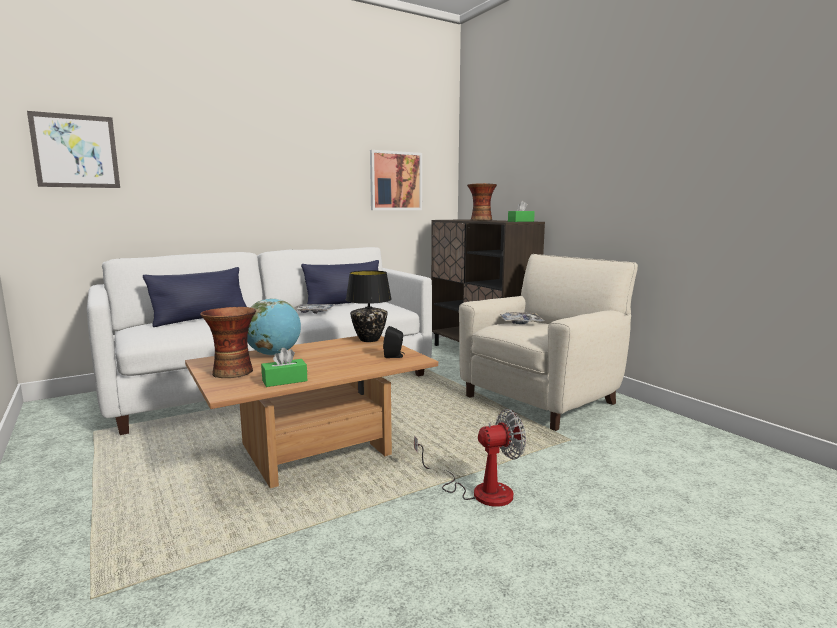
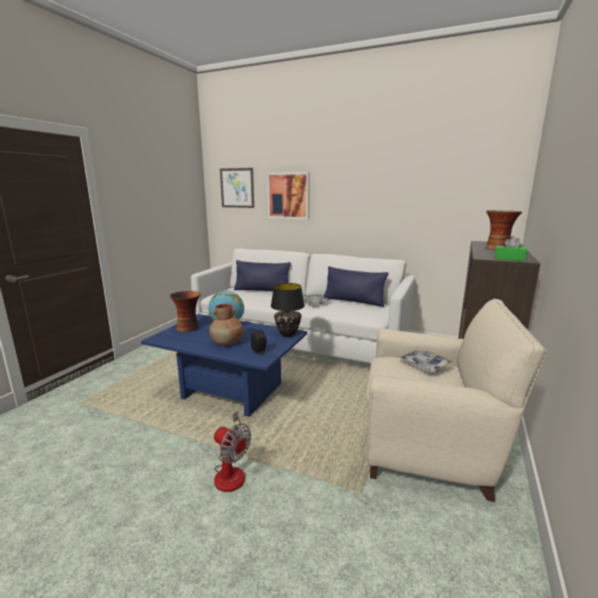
camera: 55 degrees right, 5 degrees up
(284, 381) = (184, 342): green tissue box -> none
(315, 452) = (230, 392): brown coffee table -> blue coffee table
(336, 363) = (227, 343): none -> brown vase
(395, 181) = (446, 201): picture -> picture (288, 195)

